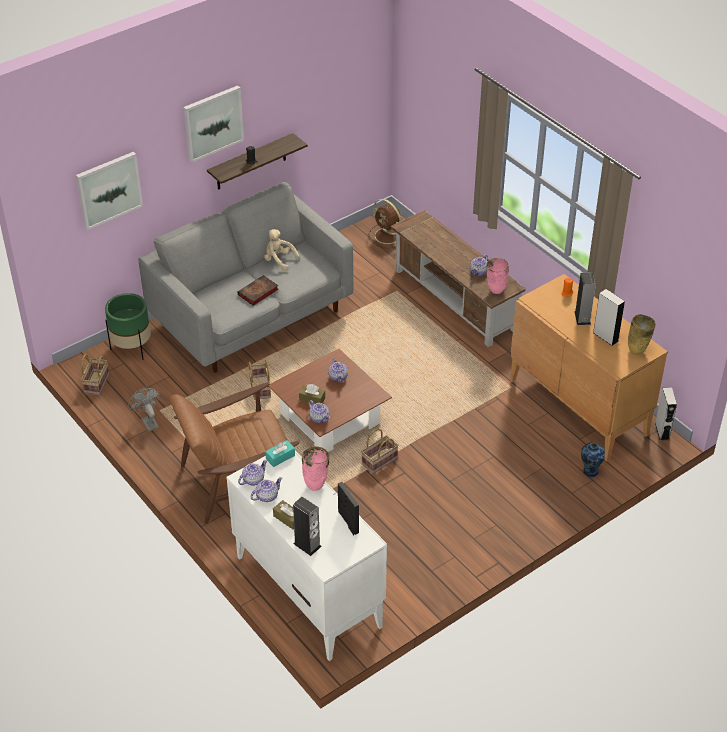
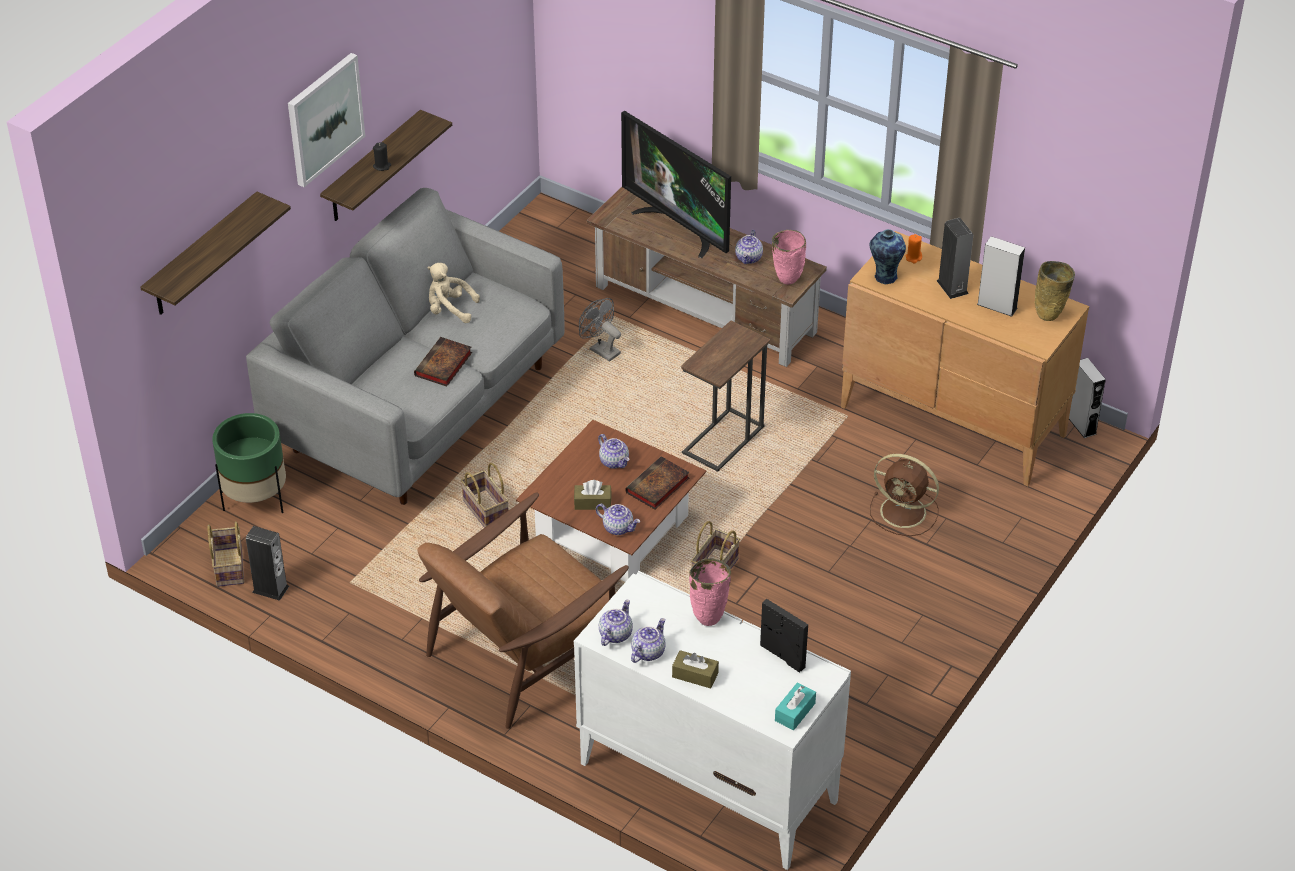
camera: 20 degrees left, 0 degrees up
(109, 189) = (202, 256): picture -> shelf
(148, 421) = (341, 603): grey fan -> grey fan (600, 350)
(280, 457) = (636, 592): turquoise tissue box -> turquoise tissue box (795, 712)
(307, 545) = (742, 704): speaker -> speaker (270, 589)
(356, 399) = (657, 487): none -> book
(388, 236) = (560, 239): brown fan -> brown fan (905, 512)
(425, 382) = (723, 440): none -> brown side table
(445, 243) = (679, 227): none -> television
(589, 471) = (1012, 506): vase -> vase (884, 277)

